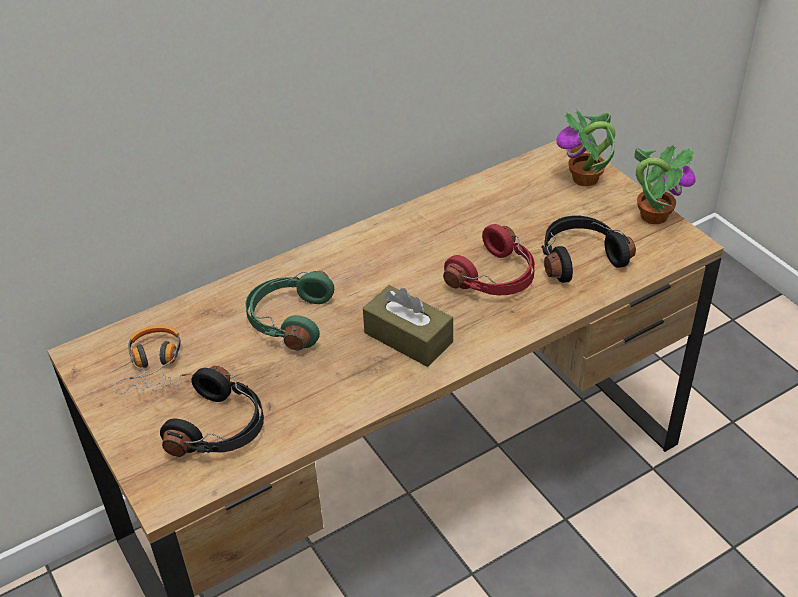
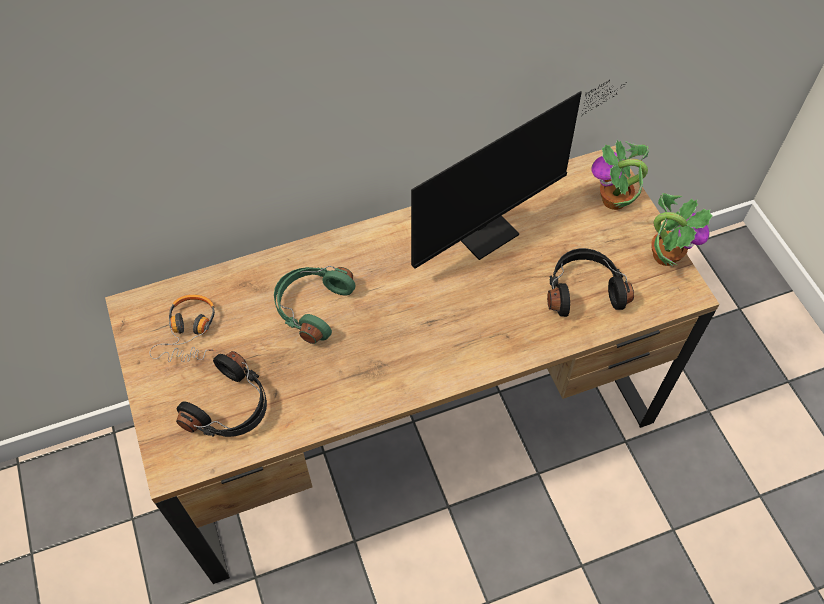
camera: 10 degrees right, 15 degrees up
(408, 337) = (409, 346): brown tissue box -> none
(465, 220) = (492, 227): none -> monitor
(495, 278) = (501, 297): red headphones -> none

